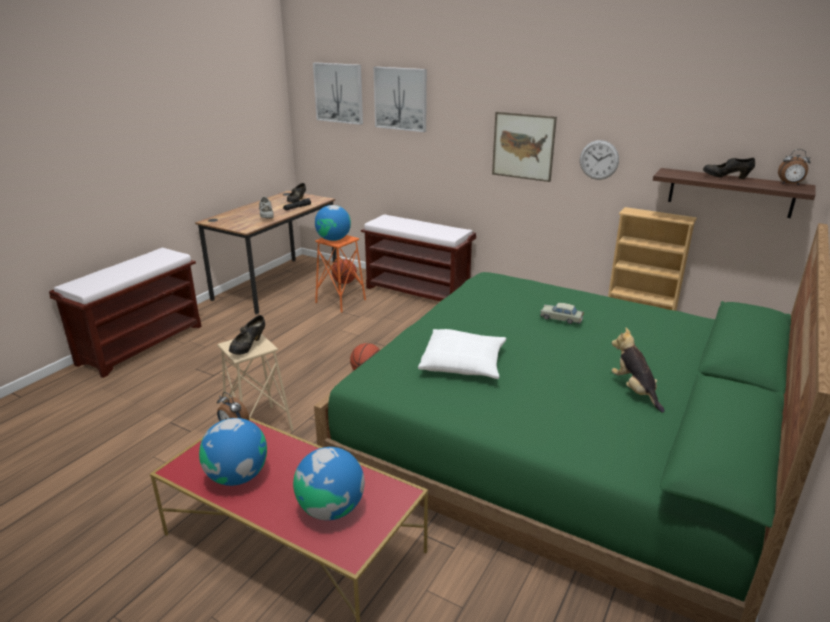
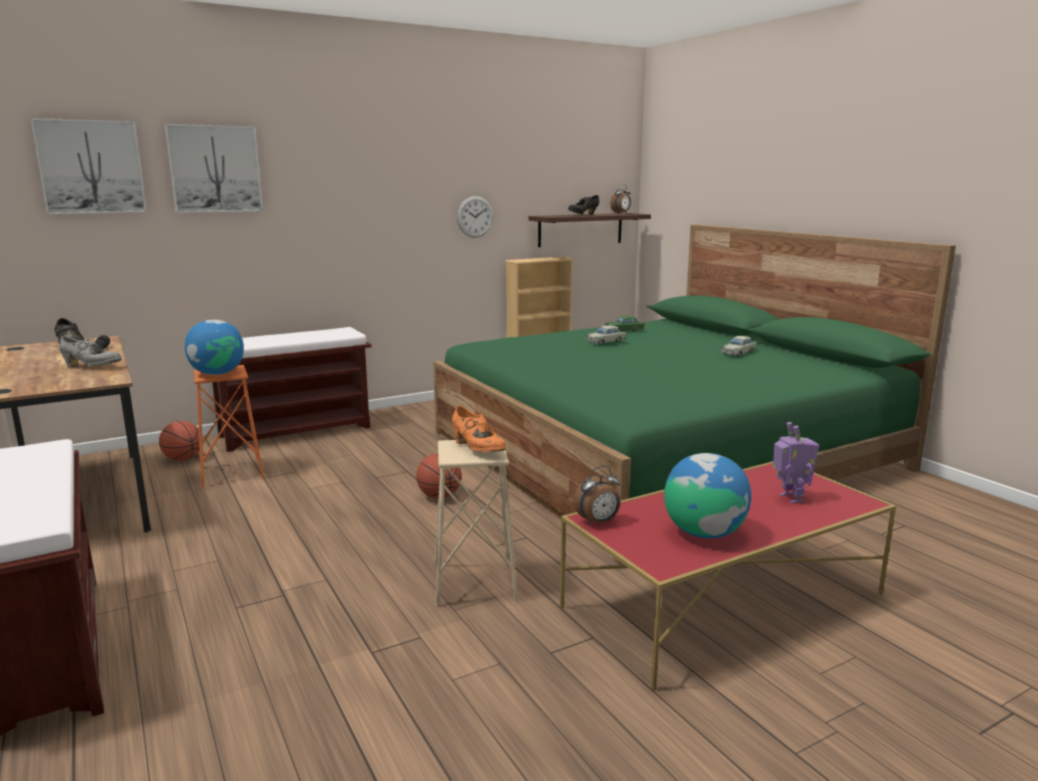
camera: 60 degrees left, 10 degrees down
(248, 347) = (477, 449): black shoe -> orange shoe
(331, 508) = (790, 498): globe -> toy robot
(463, 363) = (643, 379): white pillow -> none
(523, 146) = (395, 213): picture -> none
(633, 316) = (624, 330): none -> green toy car
(634, 390) = (738, 353): plush toy -> beige toy car

